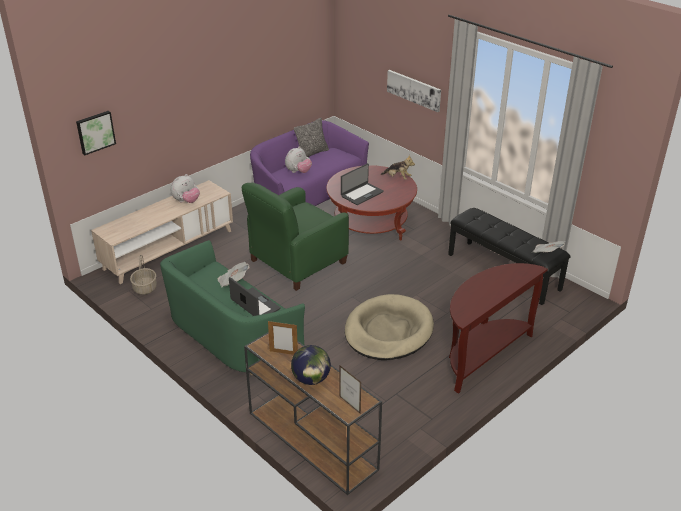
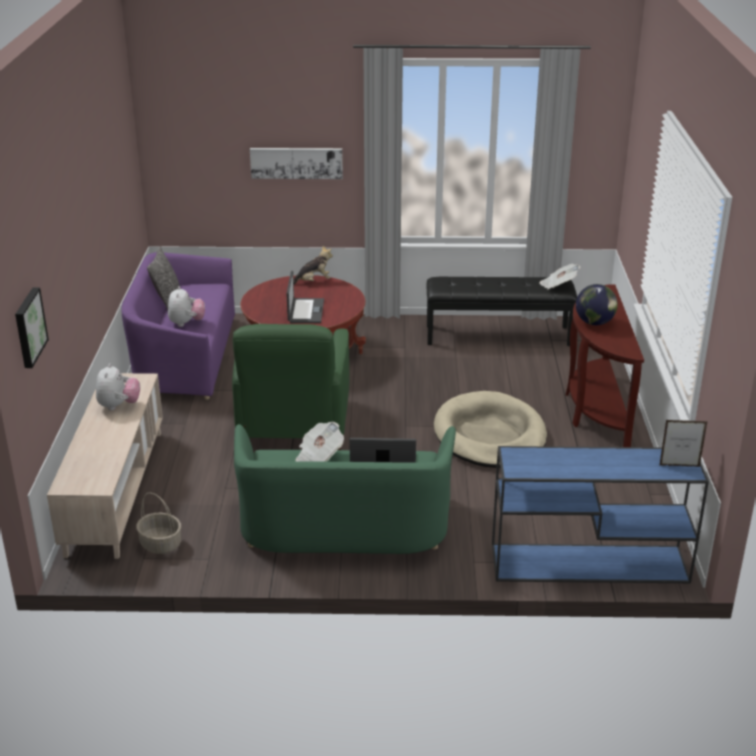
camera: 45 degrees left, 5 degrees down
(283, 353) = (548, 462): picture frame -> none
(310, 440) = (587, 564): brown console table -> blue console table
(311, 379) = (612, 467): globe -> globe (594, 323)

